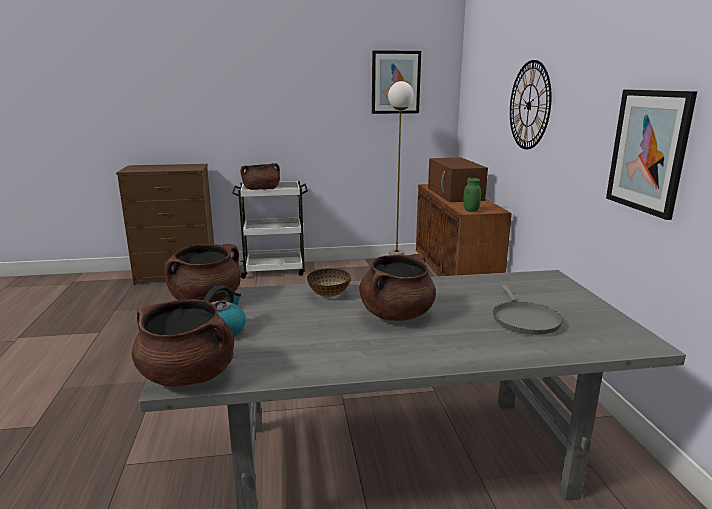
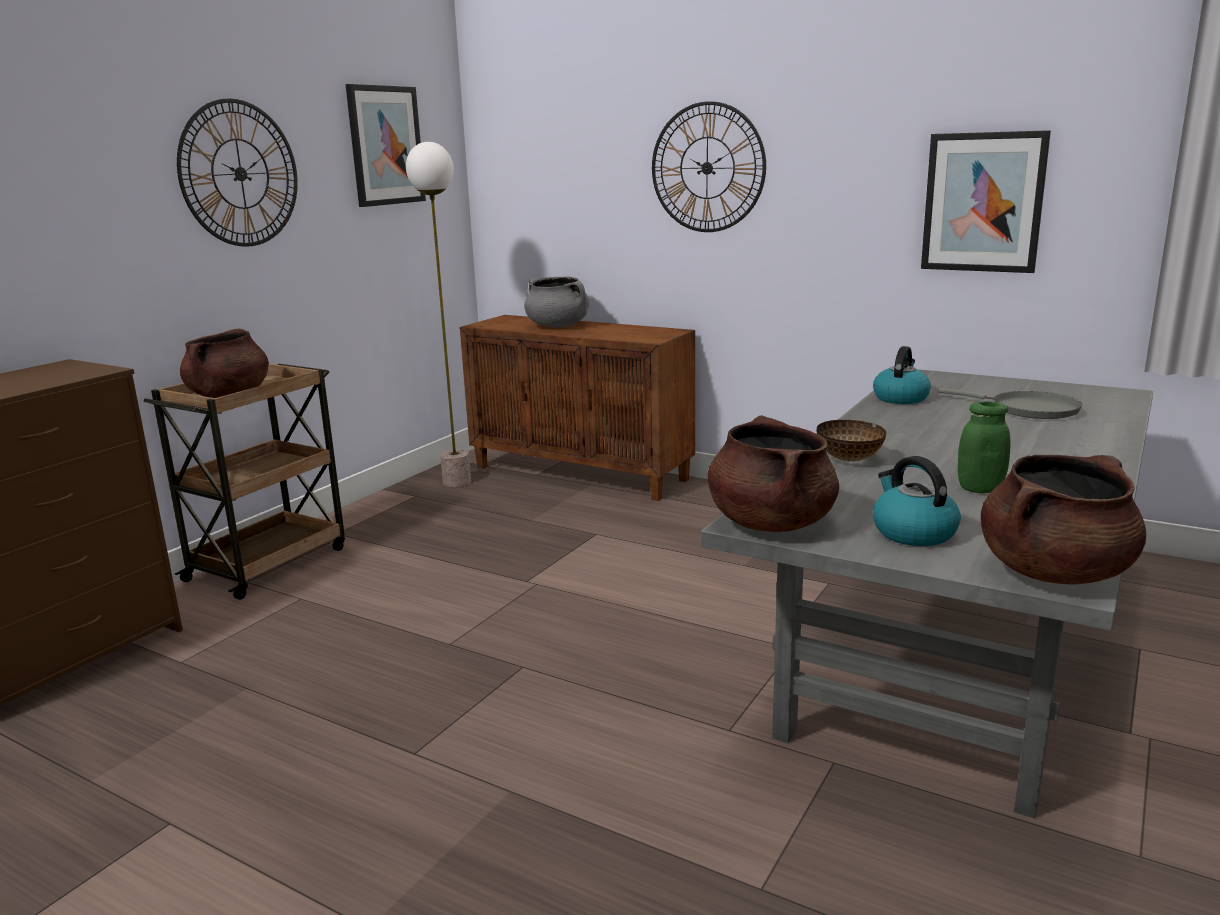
camera: 50 degrees left, 0 degrees up
(275, 270) = (269, 563): white cart -> brown cart
(300, 93) = (240, 174): none -> wall clock
(397, 314) = (958, 446): brown cooking pot -> none
(455, 194) = (558, 326): brown microwave -> grey cooking pot
(471, 210) = (649, 337): green jar -> green jar (980, 488)
(479, 282) = (900, 398): none -> kettle

